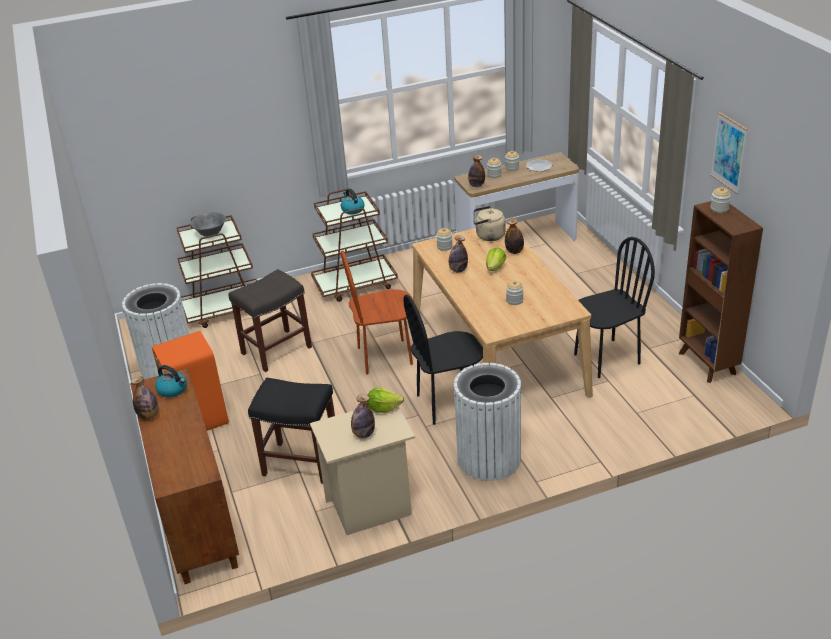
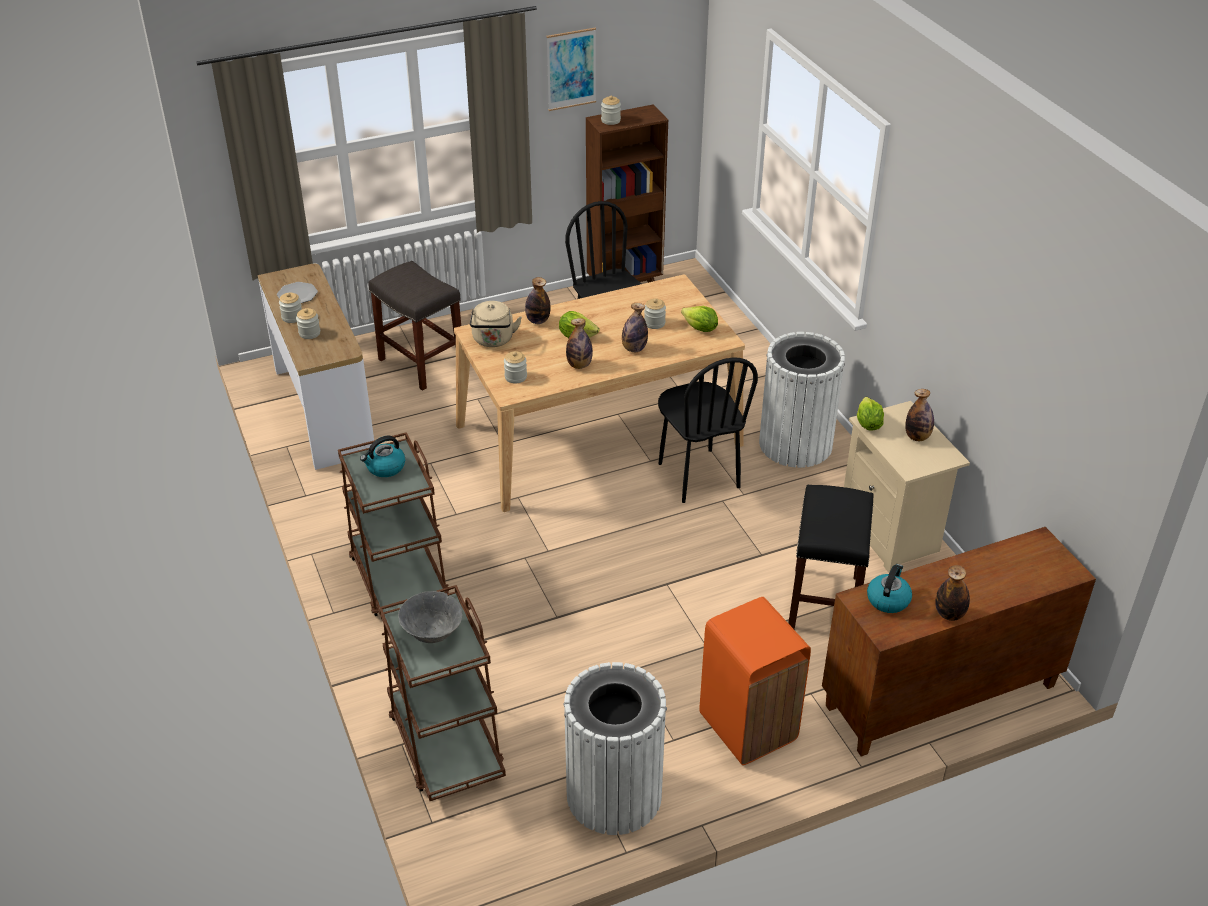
camera: 95 degrees left, 5 degrees up
(277, 350) = (572, 656): grey stool -> grey stool (420, 363)
(385, 356) = (596, 536): brown chair -> none
(476, 185) = (338, 349): bottle -> bottle (634, 349)
(508, 321) = (700, 329): none -> lettuce

